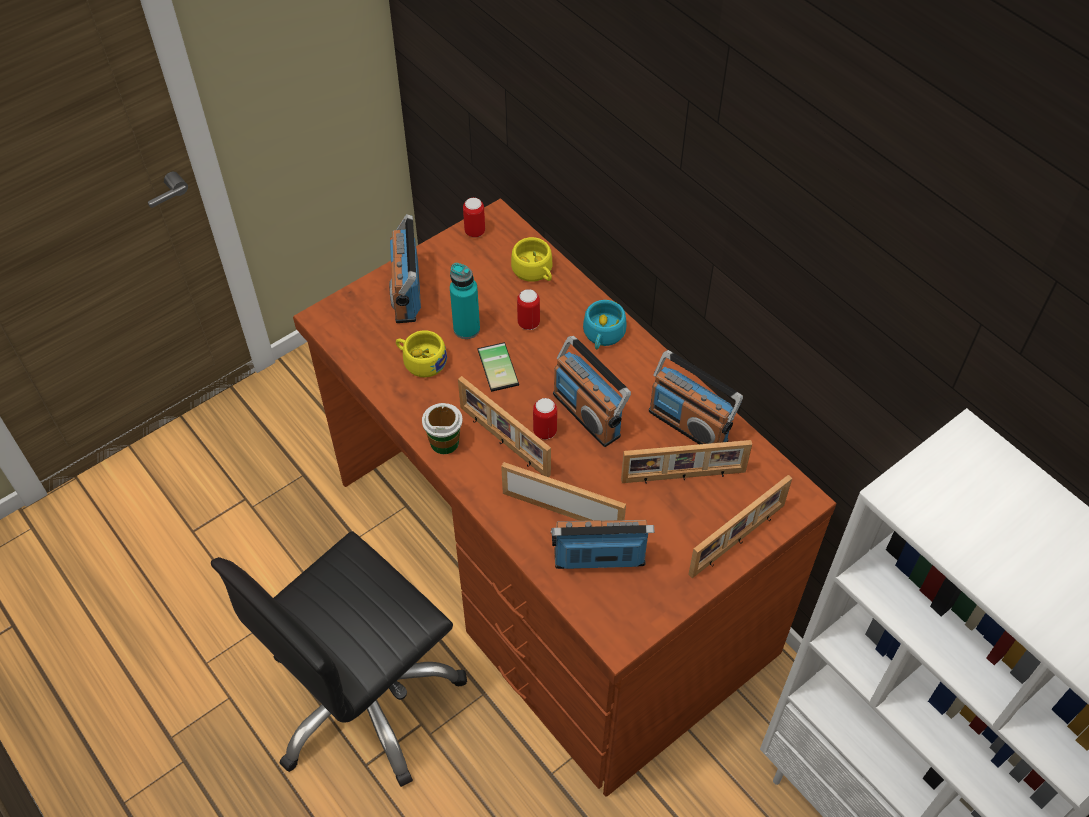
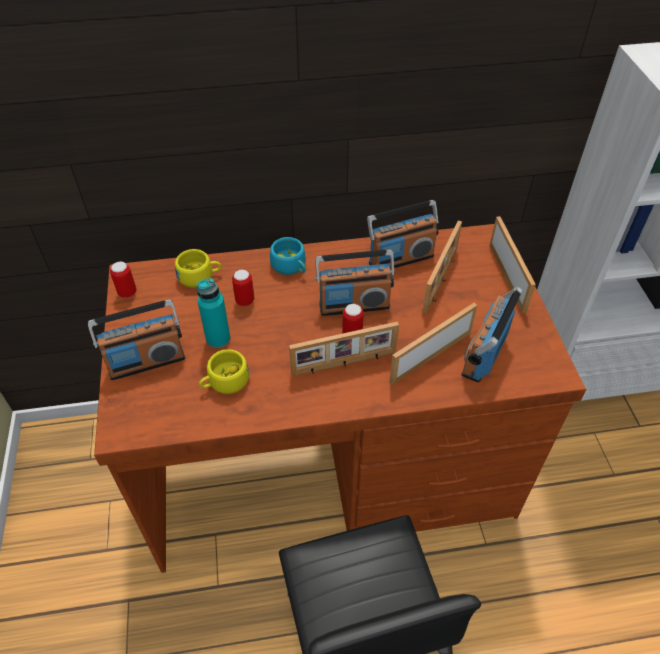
camera: 60 degrees left, 5 degrees down
(406, 293) = (146, 362): radio -> radio turned 45 degrees counterclockwise
(444, 442) = (318, 401): cup -> none
(501, 366) = (272, 334): phone -> none

